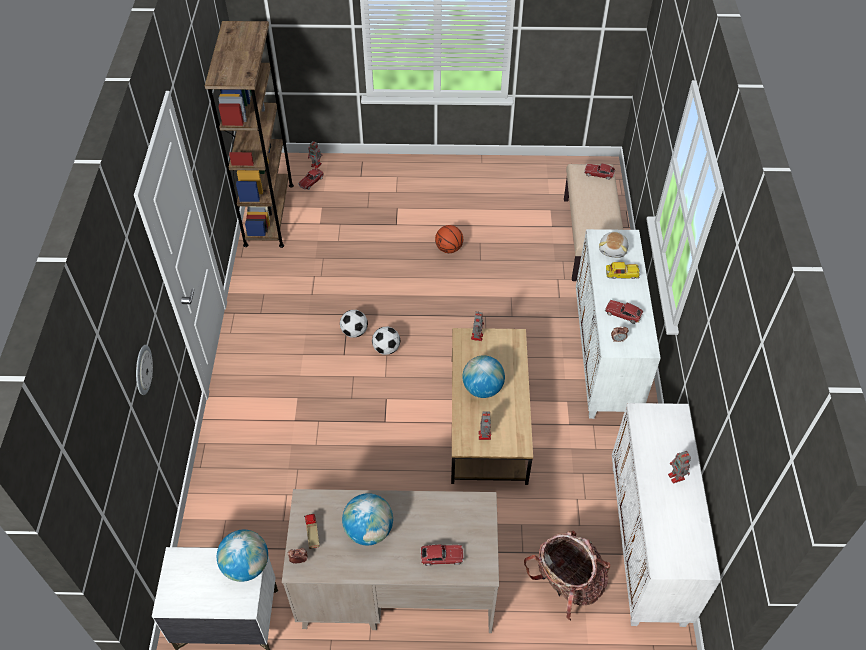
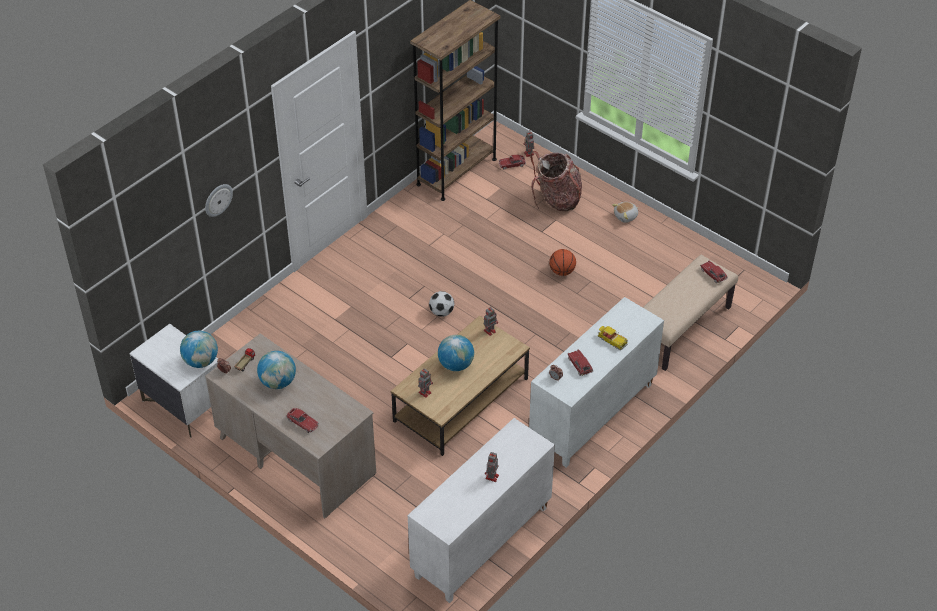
camera: 40 degrees right, 5 degrees down
(354, 332) = (432, 288): football -> none
(566, 584) = (401, 526): backpack -> backpack (556, 200)
(613, 250) = (626, 322): plush toy -> plush toy (626, 216)

